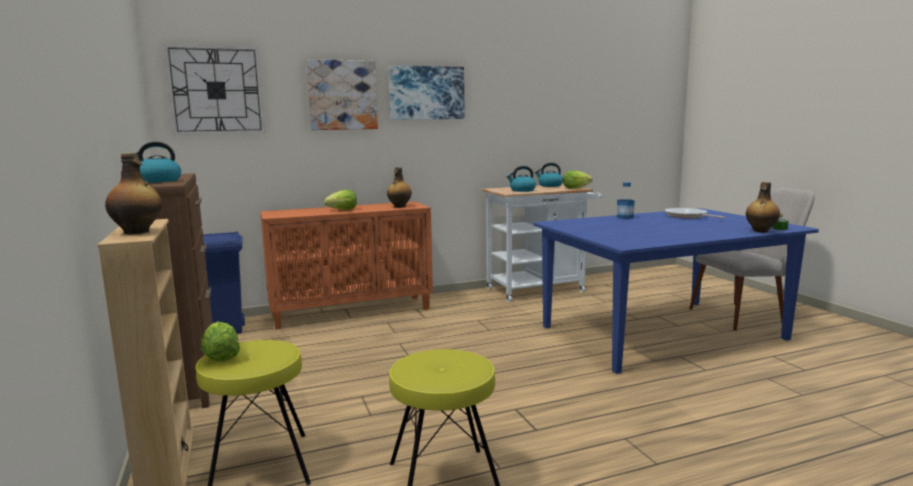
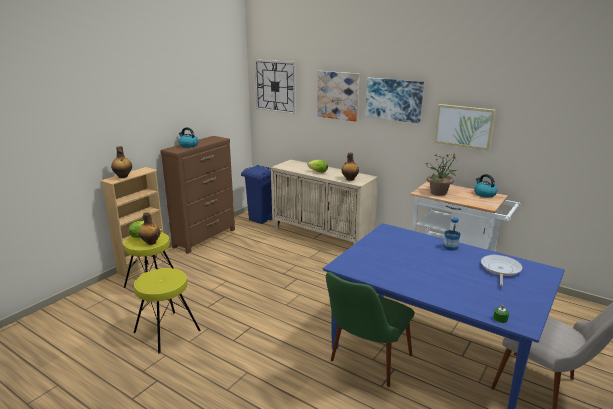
camera: 55 degrees right, 10 degrees up
(352, 311) = (322, 235): orange cabinet -> beige cabinet
(511, 116) = (464, 126): none -> picture
(522, 190) = (439, 192): kettle -> potted plant
(575, 188) = (485, 205): lettuce -> none
(663, 367) = (365, 365): none -> green chair
(760, 231) = (473, 310): bottle -> bottle (150, 242)

